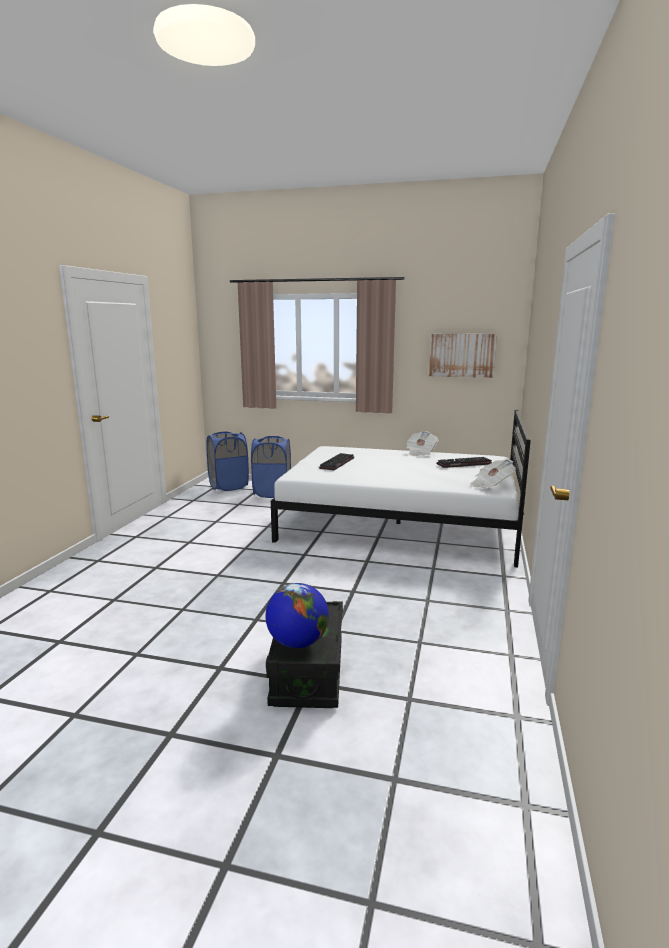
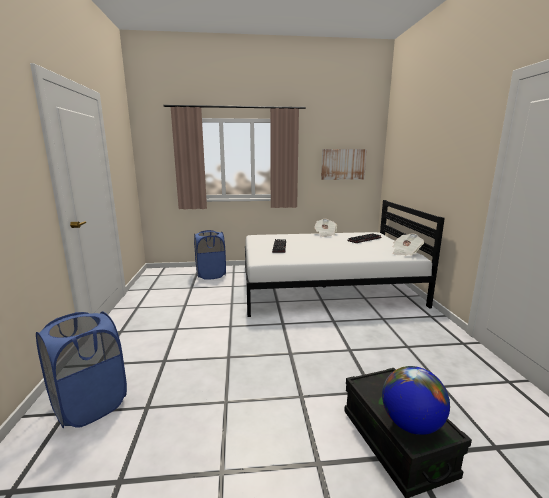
camera: 20 degrees left, 0 degrees up
(228, 486) = (170, 273): blue laundry basket -> blue laundry basket (90, 405)

